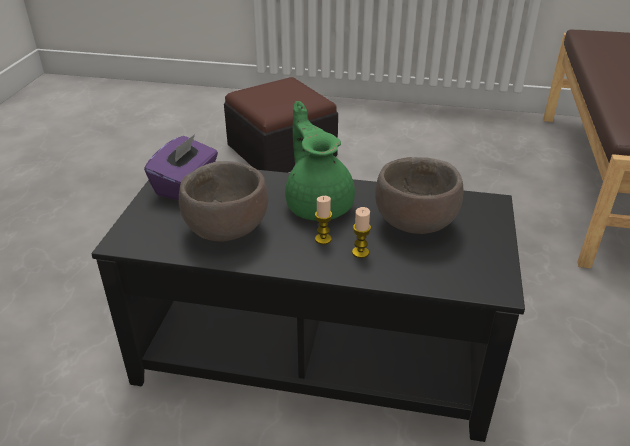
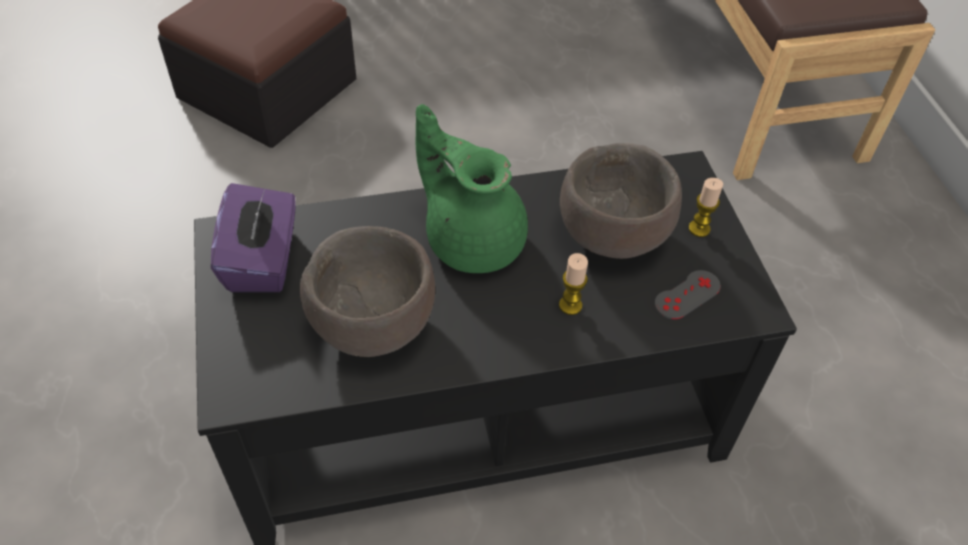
camera: 25 degrees left, 15 degrees up
(323, 239) = (511, 298): candle -> candle (699, 228)
(449, 268) = (687, 295): none -> grey game controller

